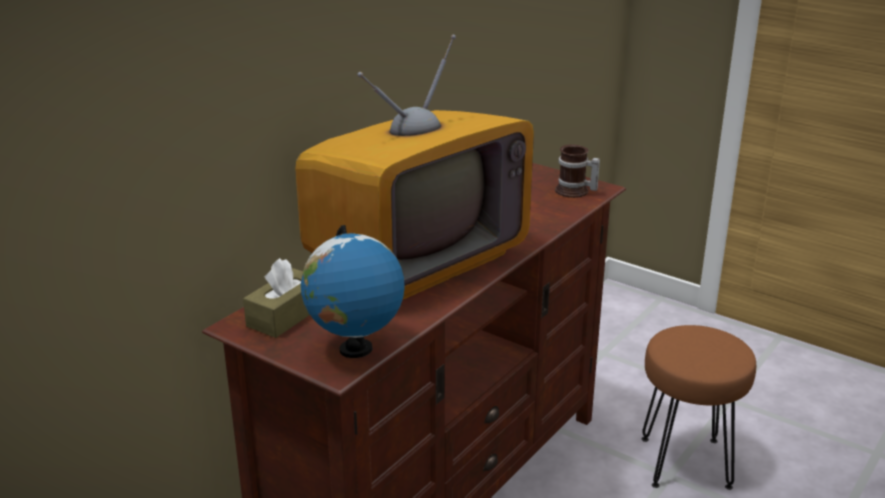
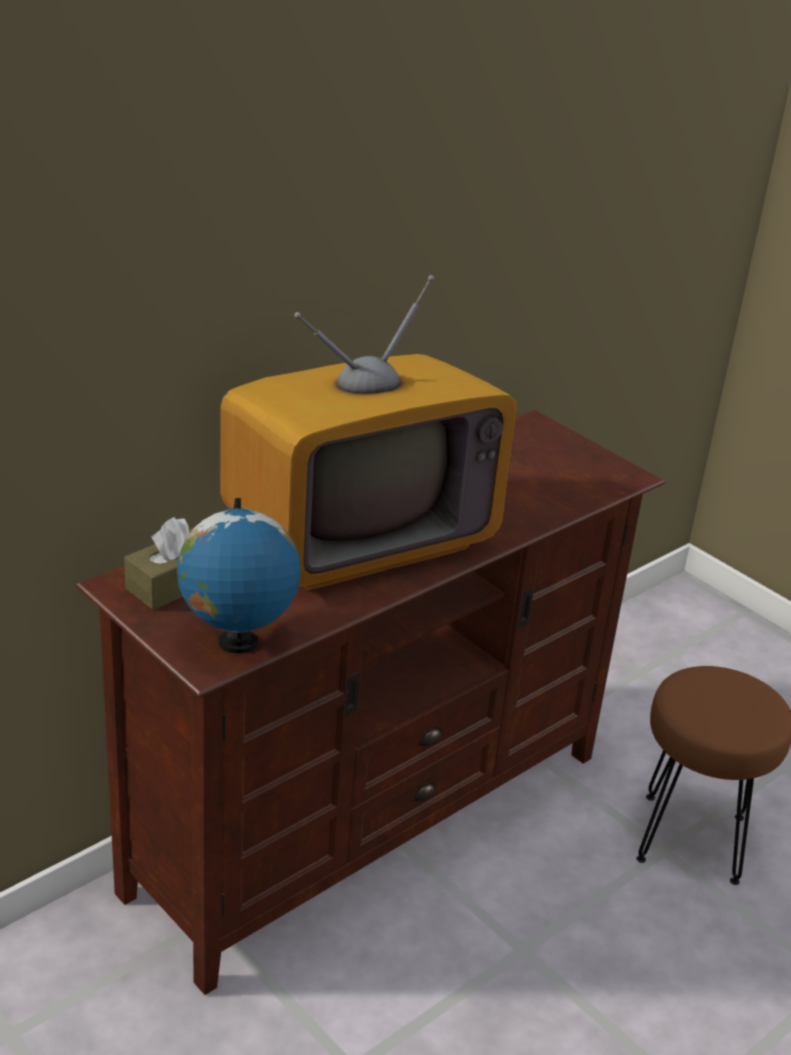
camera: 10 degrees right, 5 degrees up
(574, 192) = (595, 476): mug -> none

